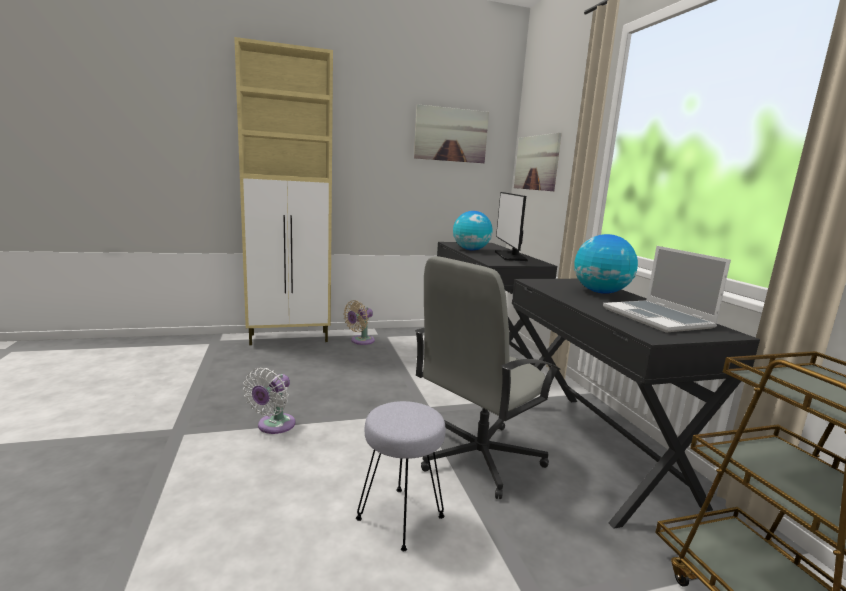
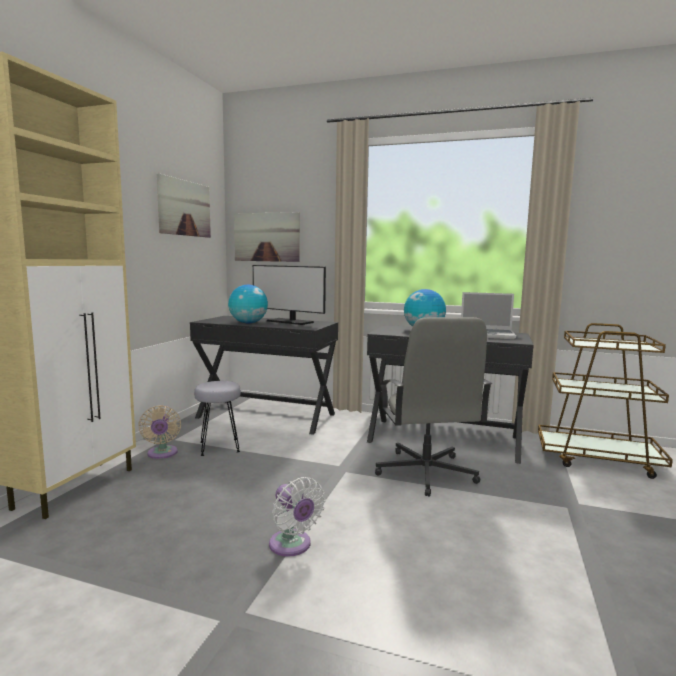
camera: 55 degrees left, 5 degrees down
(400, 517) = (477, 522): grey stool -> grey stool (218, 447)

